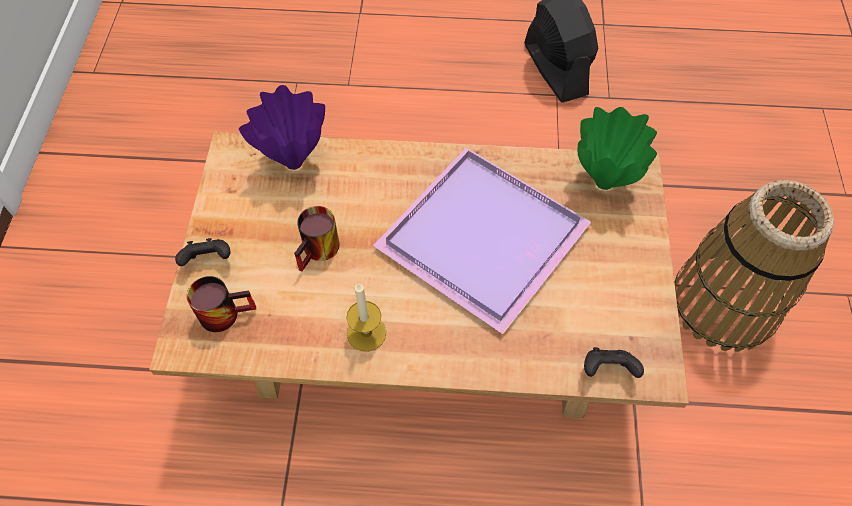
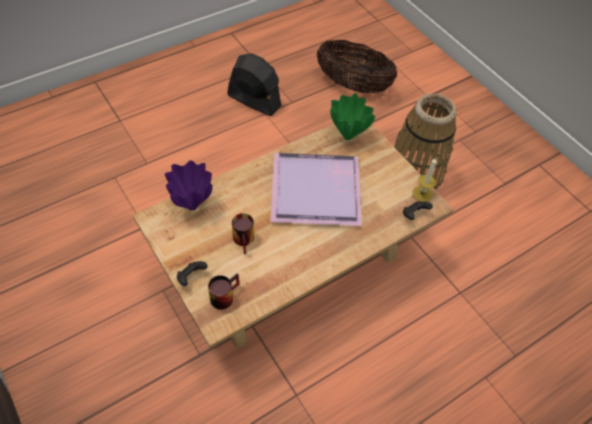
camera: 40 degrees left, 5 degrees down
(366, 333) = (300, 263): candle -> candle (422, 193)
(727, 117) = (353, 85): none -> basket

